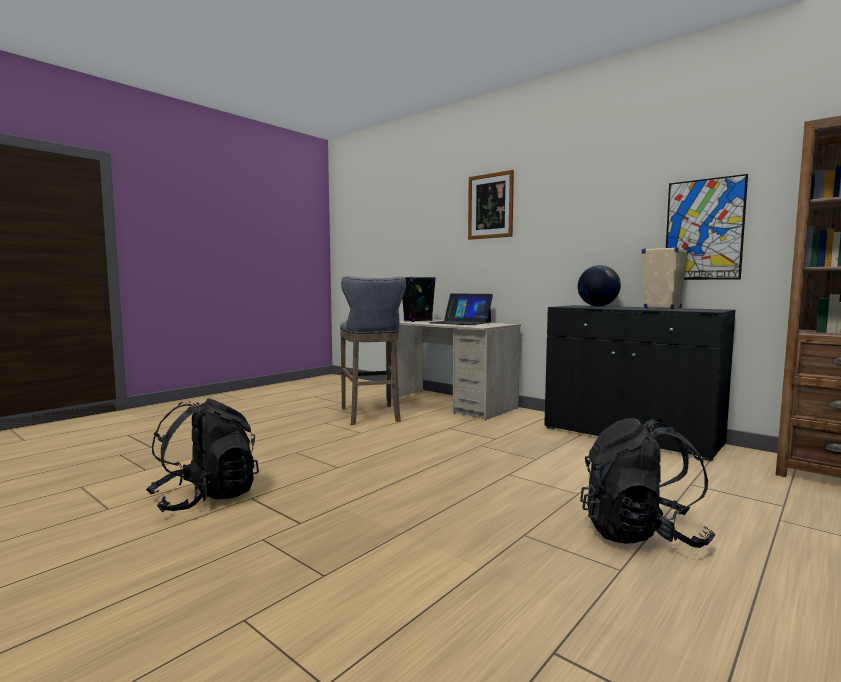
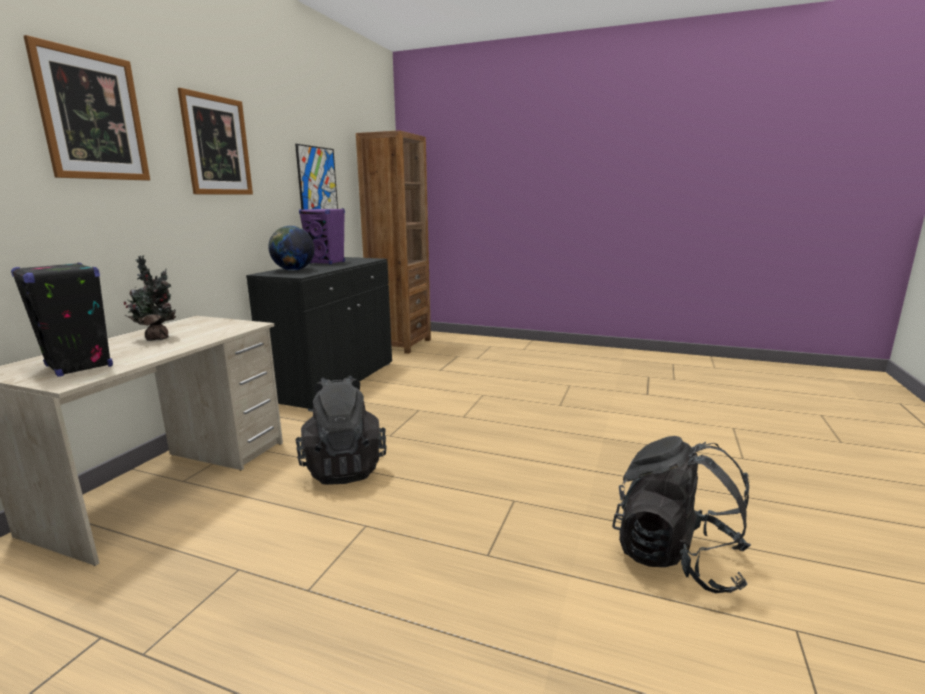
camera: 110 degrees left, 10 degrees up
(371, 416) = (251, 545): grey stool -> none
(460, 322) = (158, 338): laptop -> potted plant
(568, 205) = (217, 146): none -> picture
(641, 534) = (526, 381): black backpack -> black backpack (344, 468)
(662, 308) = (327, 262): beige speaker -> purple speaker

